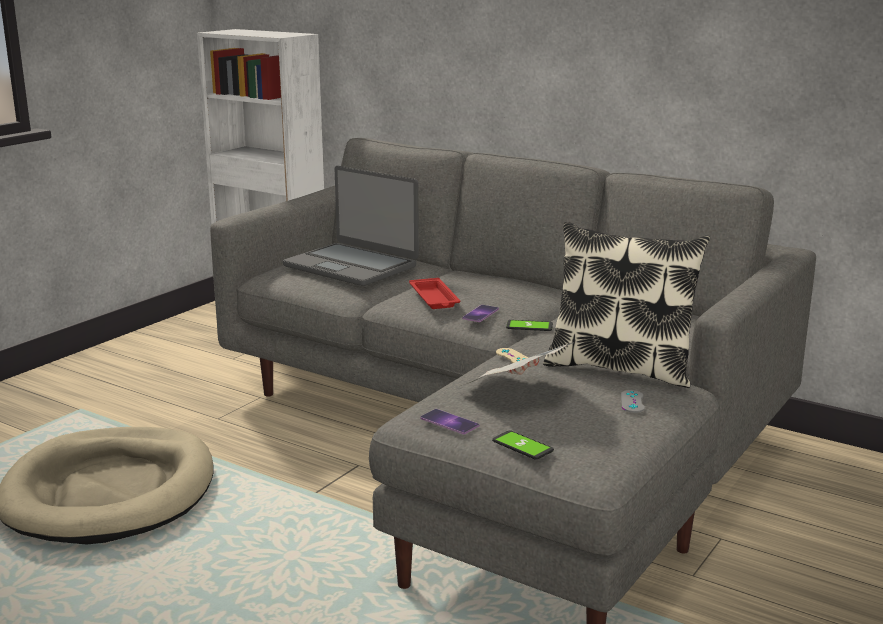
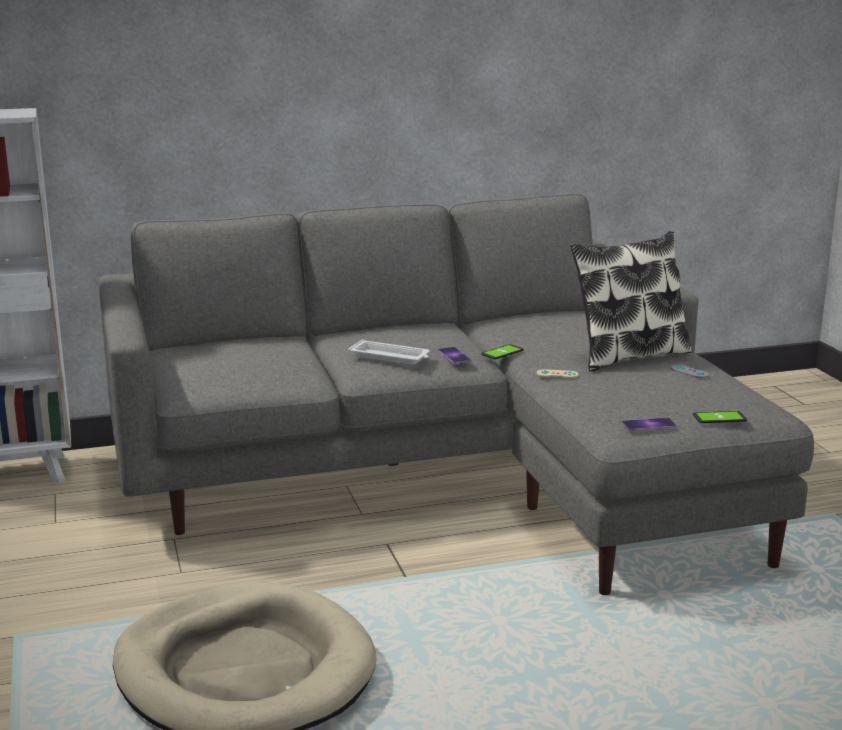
camera: 50 degrees left, 0 degrees up
(351, 266) = (247, 356): laptop -> none
(434, 298) = (390, 357): red tray -> white tray
(514, 393) = (623, 394): newspaper -> none

